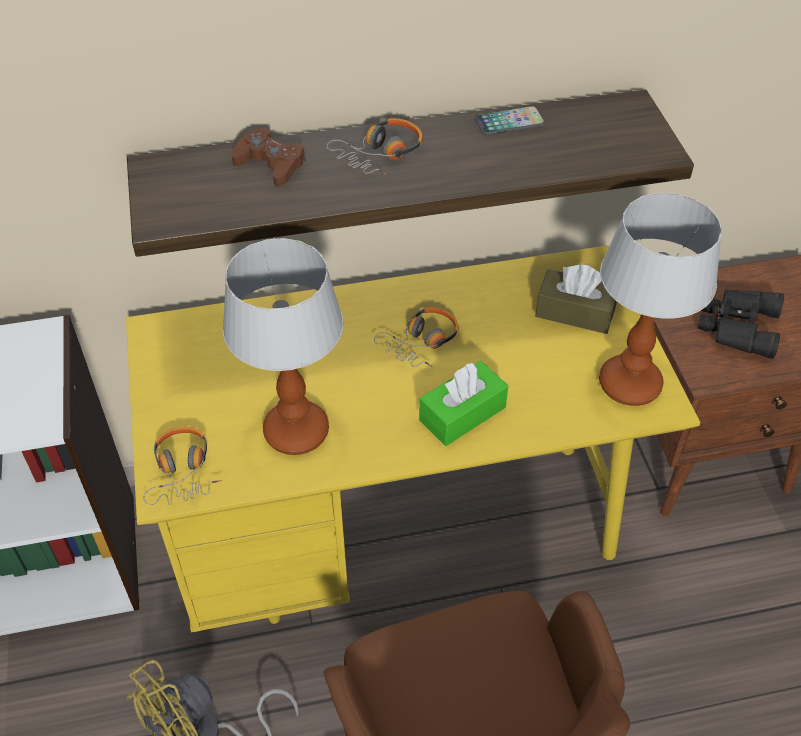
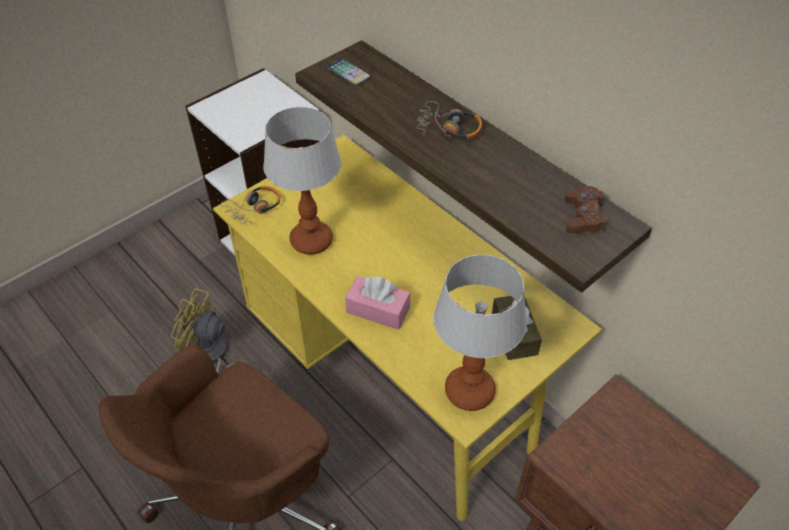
camera: 60 degrees right, 0 degrees up
(270, 164) = (399, 91): brown game controller -> brown game controller (583, 216)
(421, 342) = (422, 265): headphones -> none
(462, 413) = (378, 310): green tissue box -> pink tissue box
(509, 122) = (537, 172): phone -> phone (348, 73)
(736, 326) = (625, 461): black binoculars -> none

